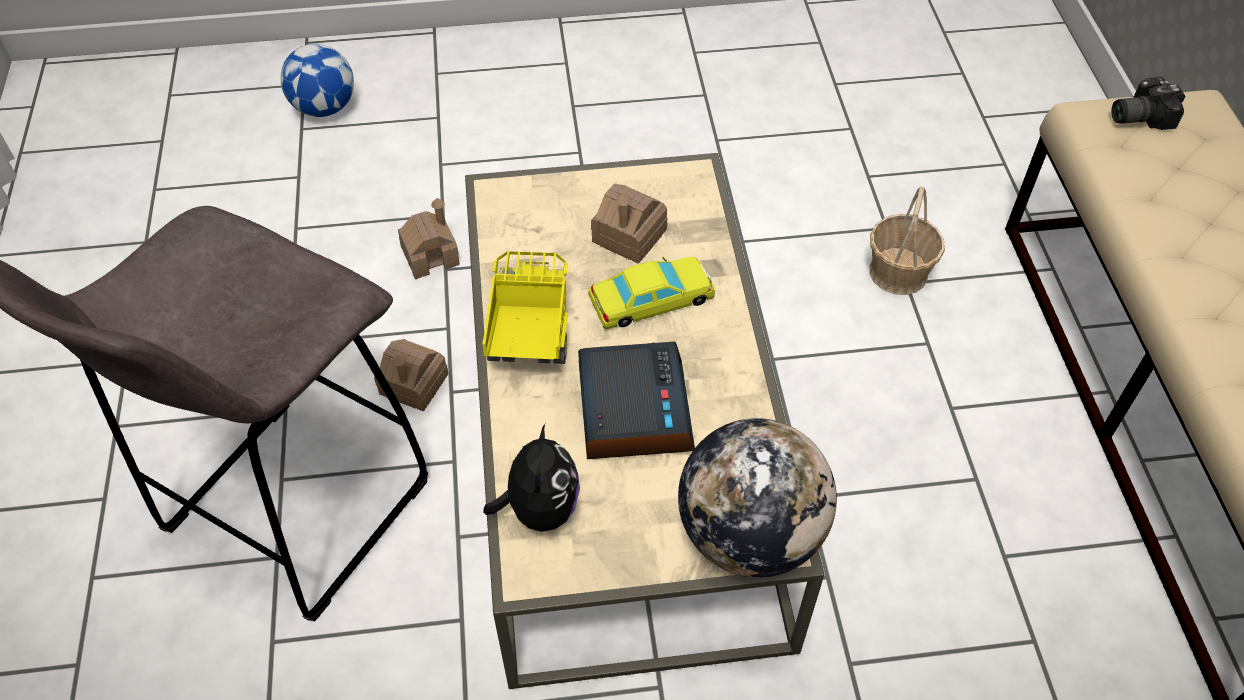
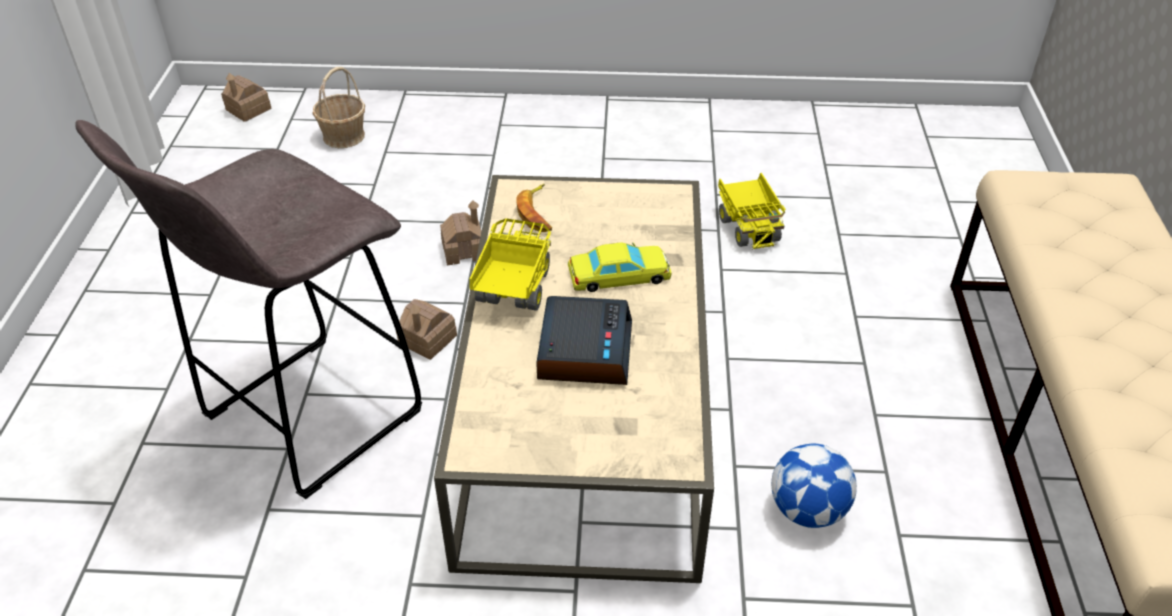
camera: 10 degrees right, 10 degrees down
(324, 108) = (406, 139): football -> football (807, 510)
(533, 224) = (537, 213): none -> banana
(540, 508) = (490, 409): plush toy -> none
(629, 236) = (612, 230): toy house -> toy house (248, 109)
(749, 534) = (657, 451): globe -> none
(763, 179) = (749, 226): none -> toy truck
(898, 272) = (849, 307): basket -> basket (343, 136)
(1137, 115) = (1058, 185): camera -> none

